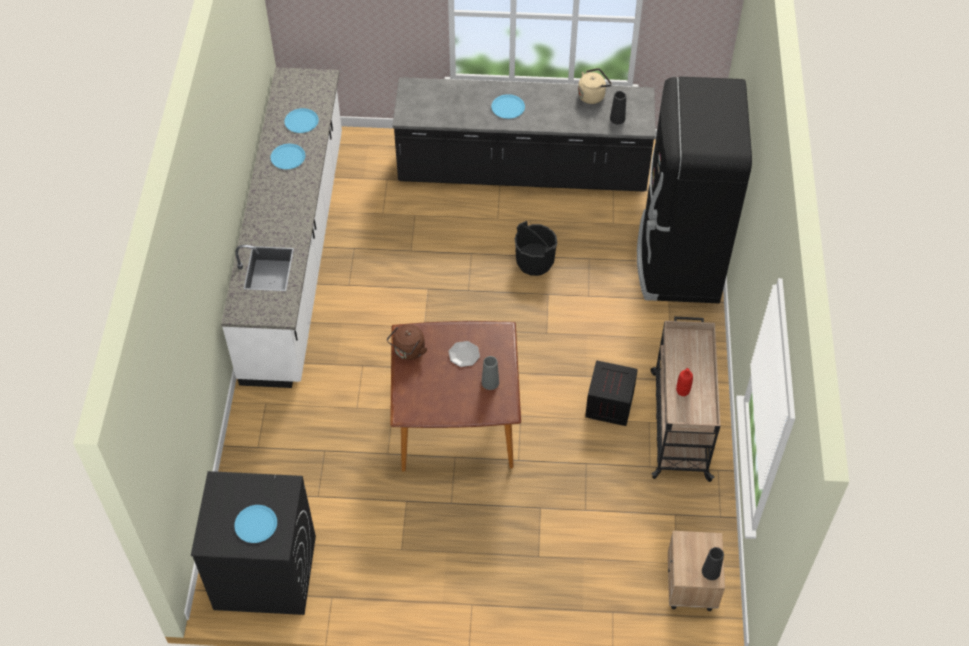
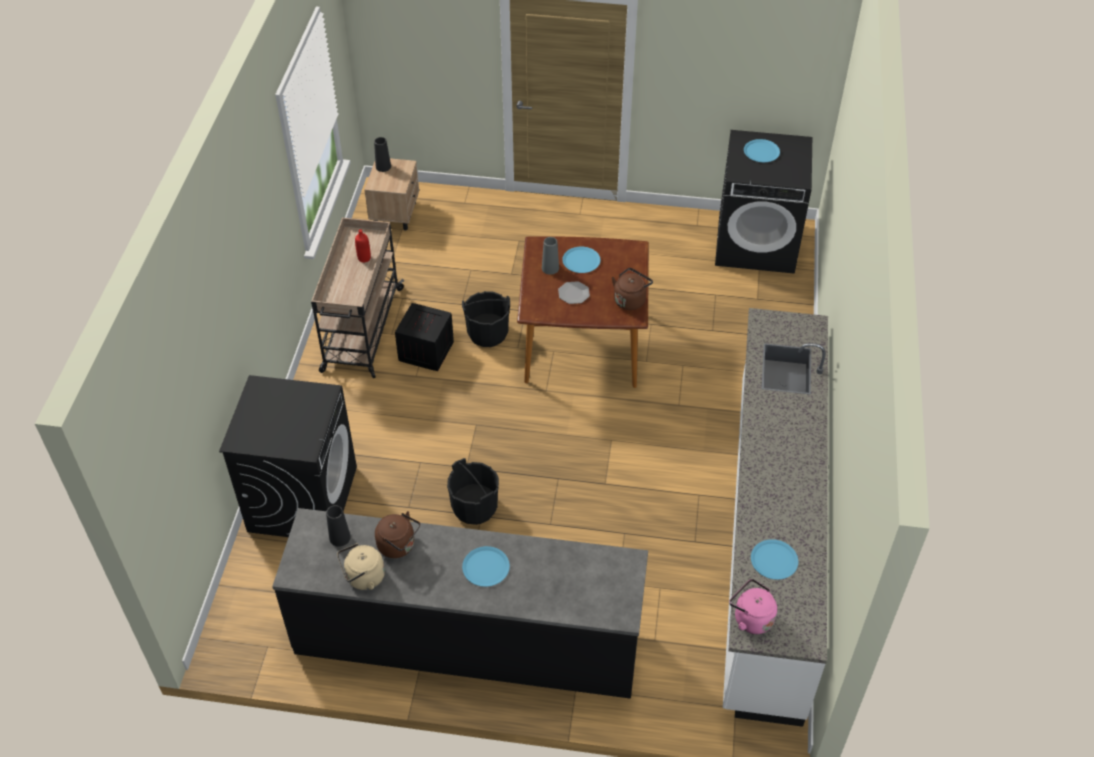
camera: 175 degrees left, 5 degrees down
(288, 157) = (785, 506): blue plate -> blue plate (581, 260)
(322, 86) = (751, 618): none -> pink kettle
(552, 430) = (487, 333): none -> black bucket
(573, 116) = (398, 546): none -> brown kettle
(678, 259) = (302, 498): black fridge -> black washing machine

